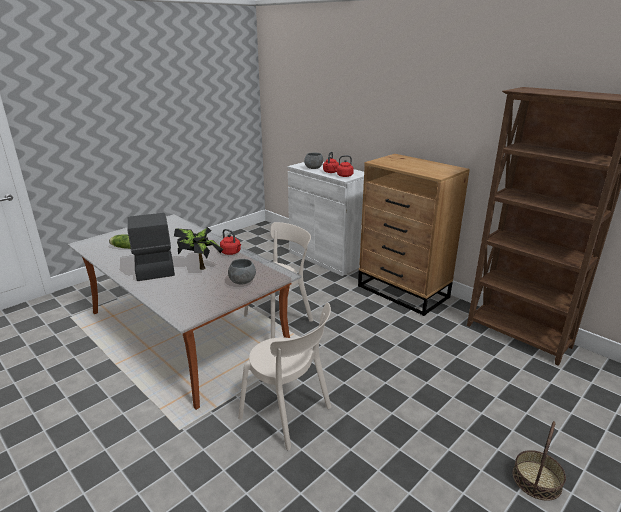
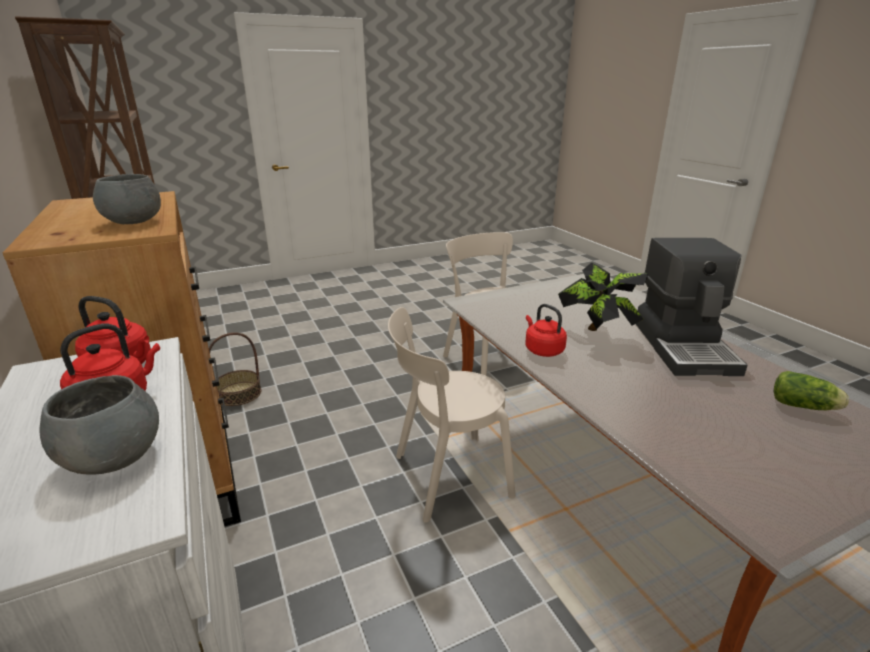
camera: 160 degrees left, 0 degrees up
(242, 282) = (528, 302): grey bowl -> grey bowl (134, 222)
(536, 480) = (337, 302): basket -> basket (239, 394)

